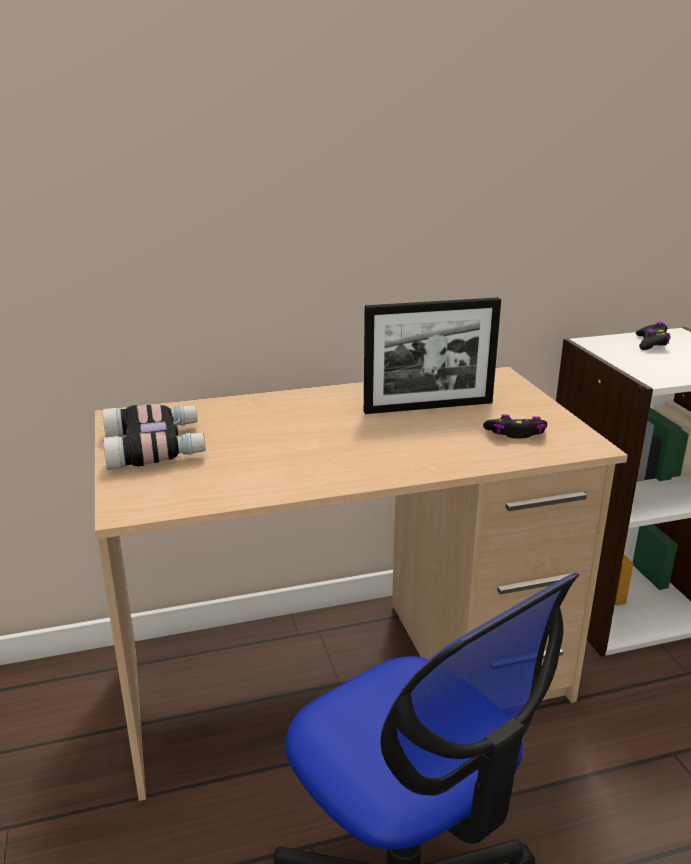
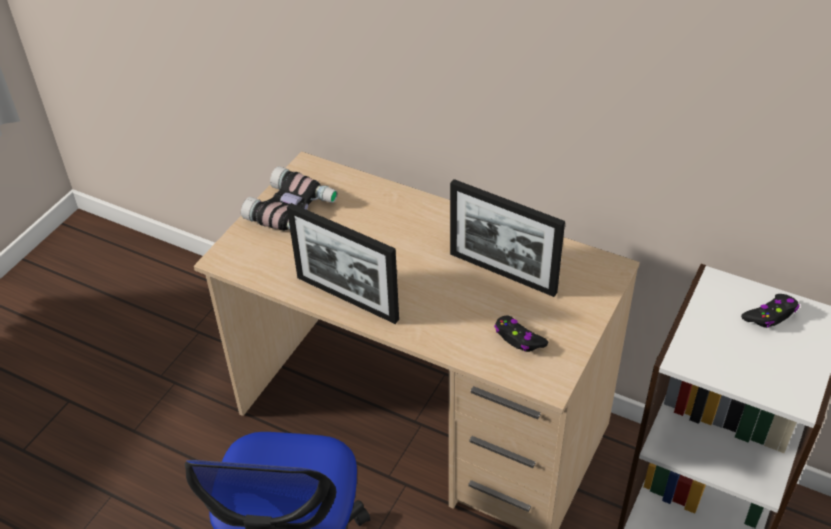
camera: 45 degrees right, 20 degrees up
(323, 476) = (347, 298): none -> picture frame

